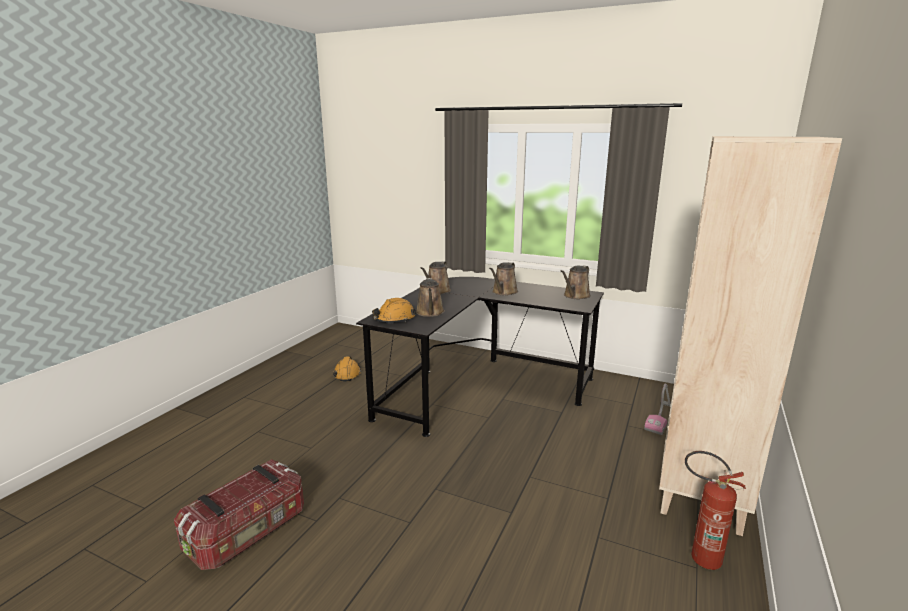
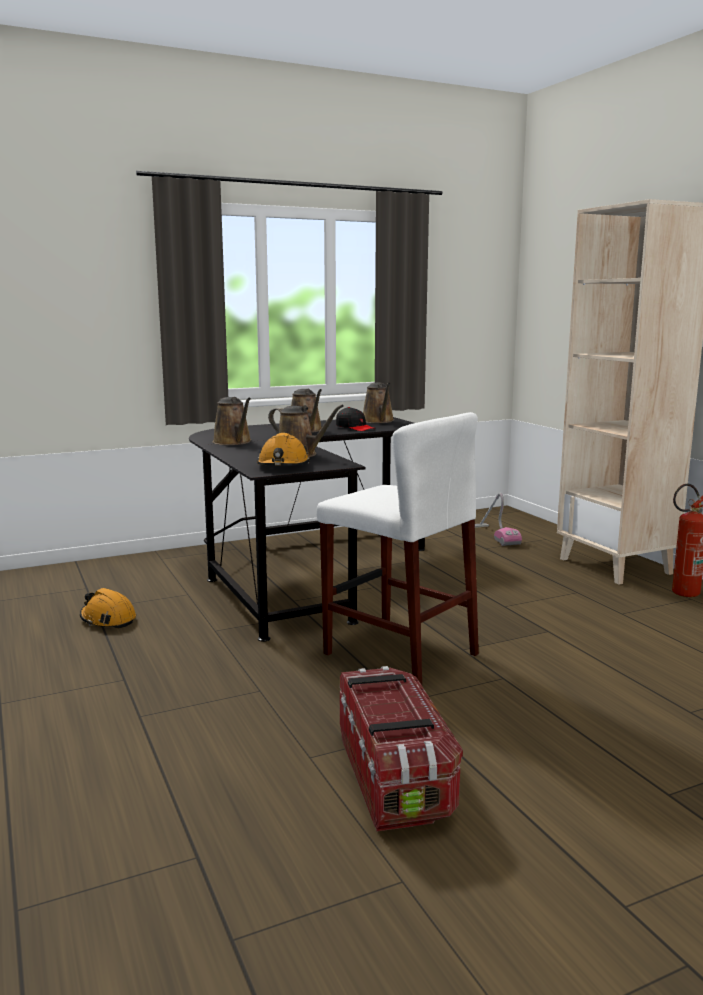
camera: 50 degrees left, 5 degrees down
(401, 469) = (400, 654): none -> white stool
(539, 298) = (355, 428): none -> black cap

